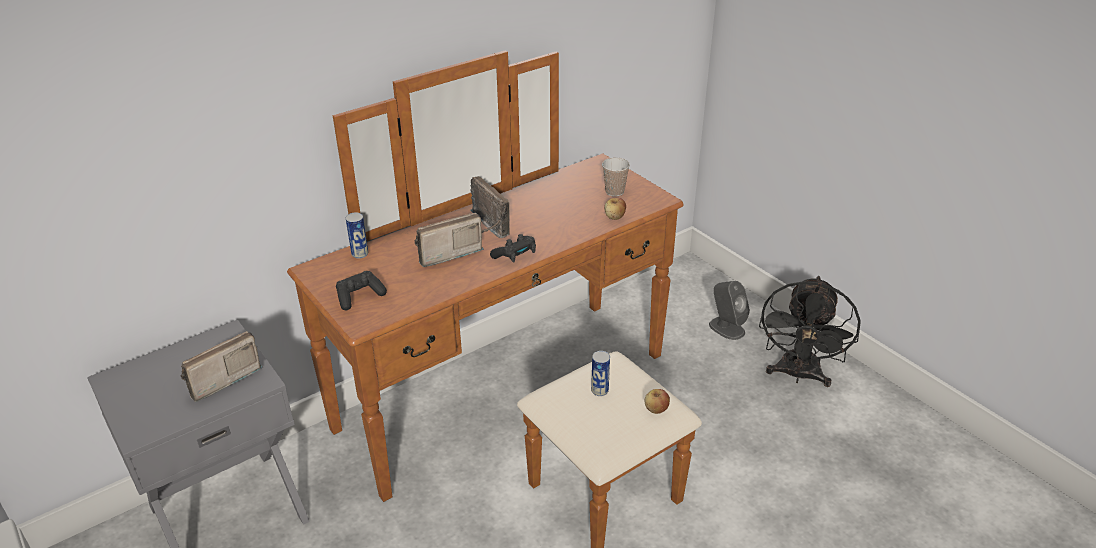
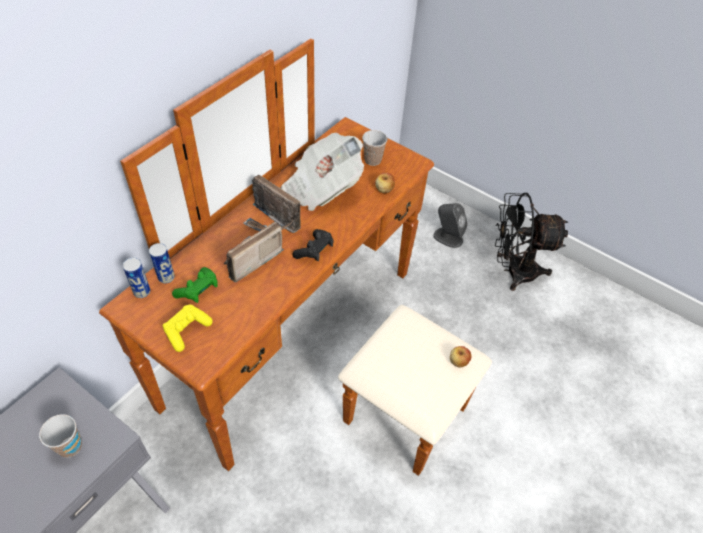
camera: 20 degrees left, 15 degrees up
(220, 379) = (70, 447): radio -> cup
(359, 297) = (187, 331): black game controller -> yellow game controller
(385, 268) = (198, 290): none -> green game controller
(548, 206) = (321, 187): none -> newspaper
(599, 390) = (407, 353): can -> can (142, 292)
(798, 375) = (513, 271): black fan -> black fan turned 90 degrees clockwise

